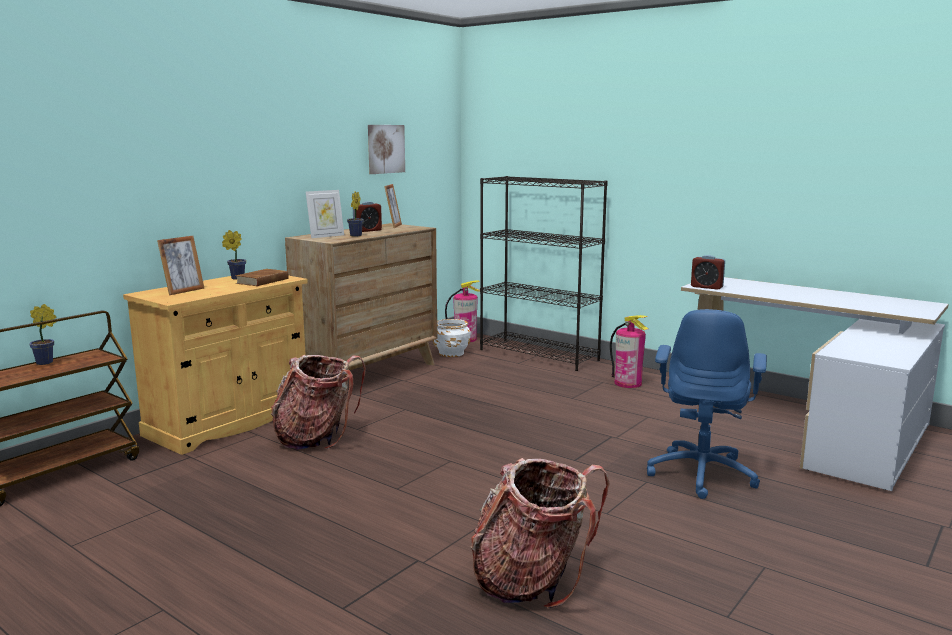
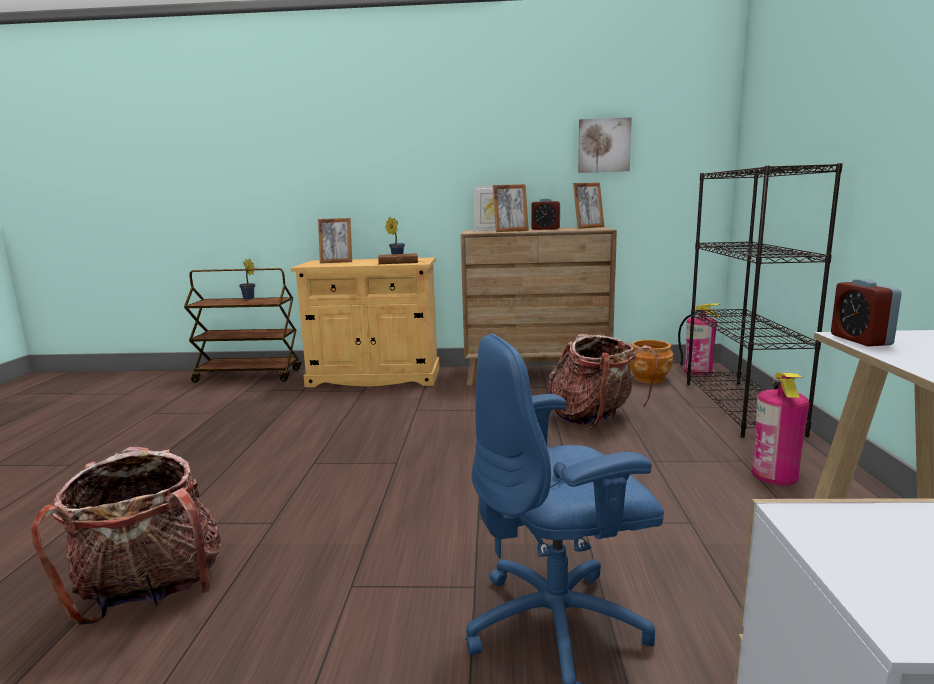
camera: 55 degrees right, 0 degrees up
(317, 438) = (380, 406): backpack -> backpack (594, 418)
(355, 236) = (511, 231): potted plant -> picture frame
(451, 353) = (649, 379): white planter -> brown planter

